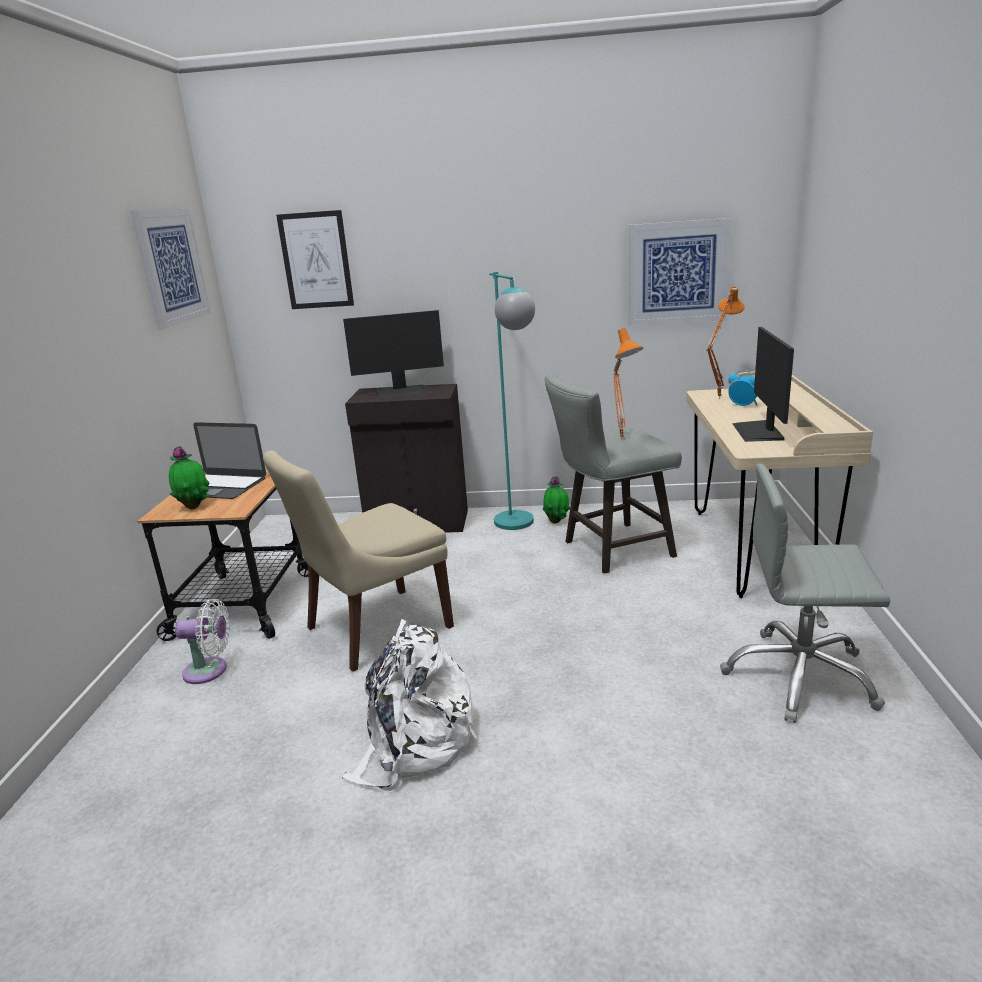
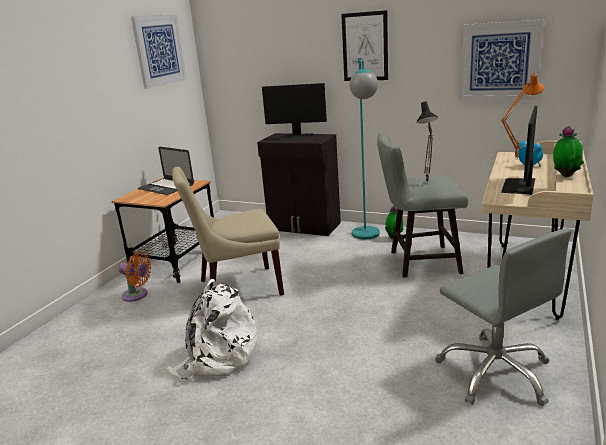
camera: 20 degrees right, 0 degrees up
(194, 507) = (144, 197): potted plant -> potted plant (565, 175)
(210, 671) = (137, 295): white fan -> orange fan
(316, 260) = (252, 47): picture -> picture (365, 47)
(624, 439) = (428, 182): orange table lamp -> black table lamp
(800, 677) = (495, 372): grey office chair -> grey office chair turned 150 degrees counterclockwise

